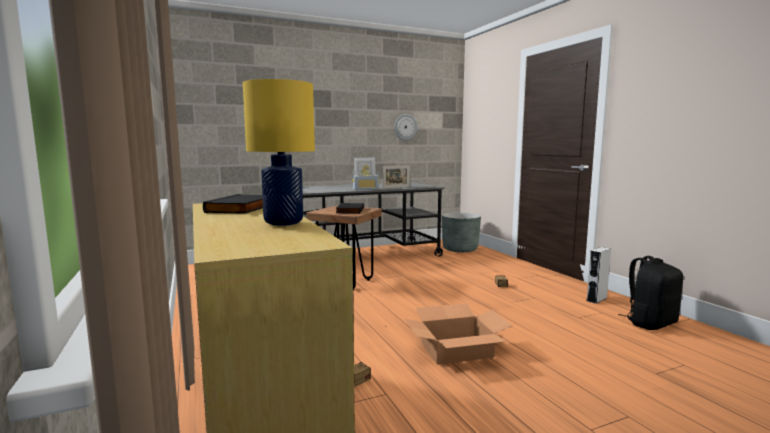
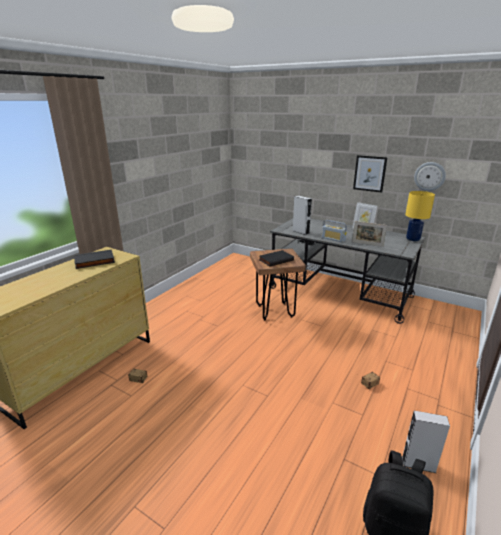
camera: 55 degrees right, 15 degrees up
(284, 224) = (46, 287): yellow table lamp -> yellow table lamp (413, 240)
(326, 190) = (300, 232): none -> grey speaker
(355, 129) = (369, 173): none -> picture
(456, 350) = (207, 403): cardboard box -> none
(460, 249) = (441, 325): grey planter -> none

